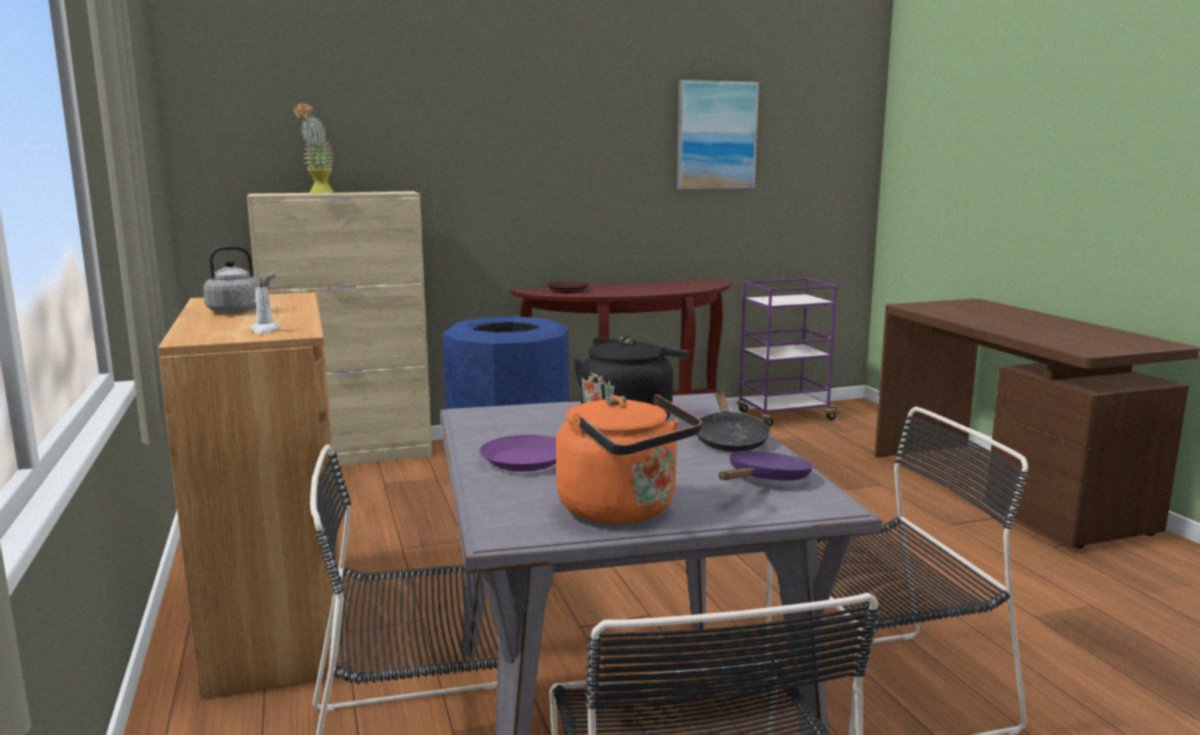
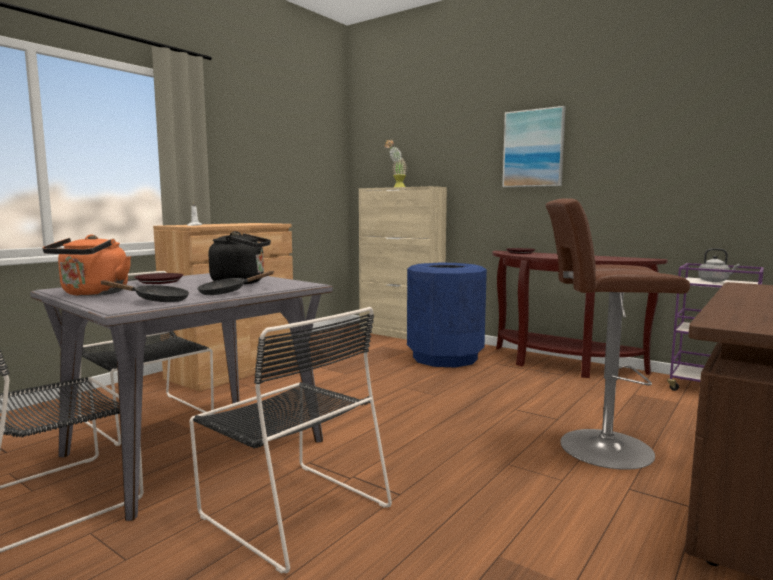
camera: 55 degrees right, 5 degrees down
(238, 311) = (231, 224): grey kettle -> grey kettle (715, 281)
(526, 460) = (160, 282): purple plate -> brown plate
(716, 135) = (666, 139): picture -> picture (533, 148)
(765, 480) = (156, 300): purple frying pan -> black frying pan
(863, 502) = (599, 448): none -> brown stool

